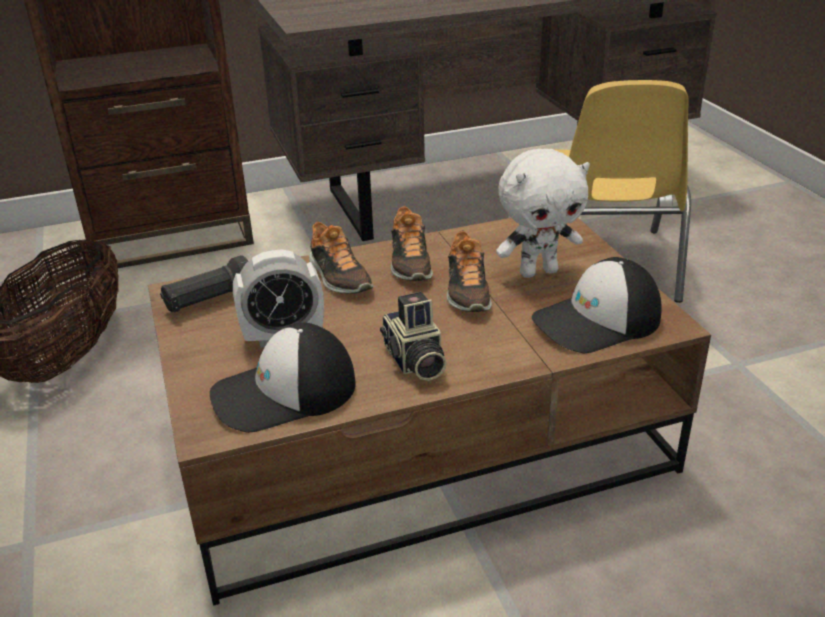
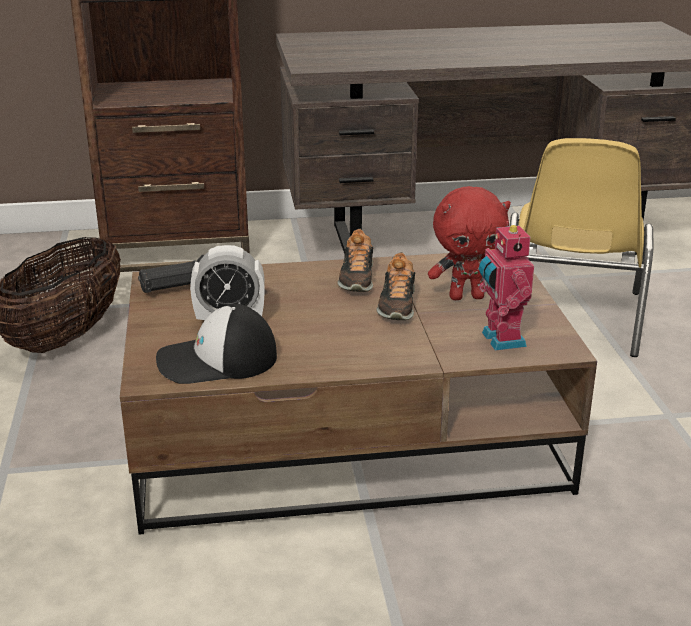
camera: 10 degrees right, 5 degrees down
(338, 277) = (291, 282): shoe -> none
(414, 361) = (330, 351): camera -> none
(538, 271) = (466, 296): white plush toy -> red plush toy
(597, 321) = (500, 340): cap -> toy robot

